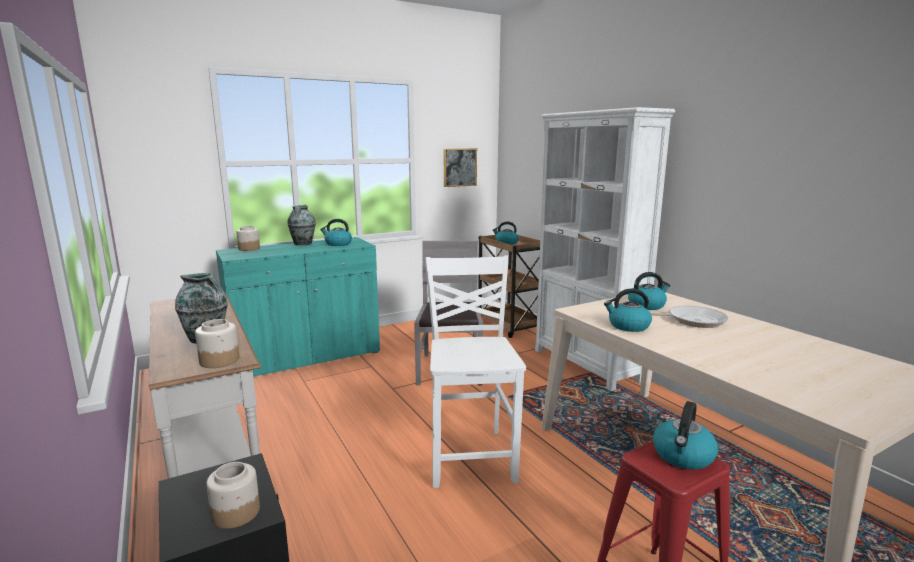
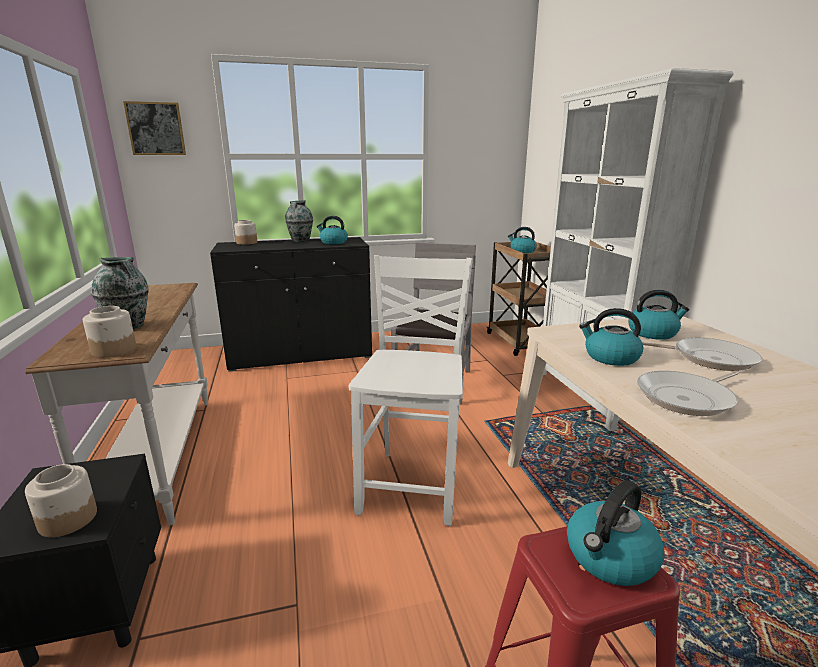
camera: 15 degrees right, 5 degrees up
(306, 357) = (301, 355): turquoise cabinet -> black cabinet
(459, 167) = (480, 165): picture -> picture (156, 129)
(693, 349) = (687, 398): none -> frying pan

